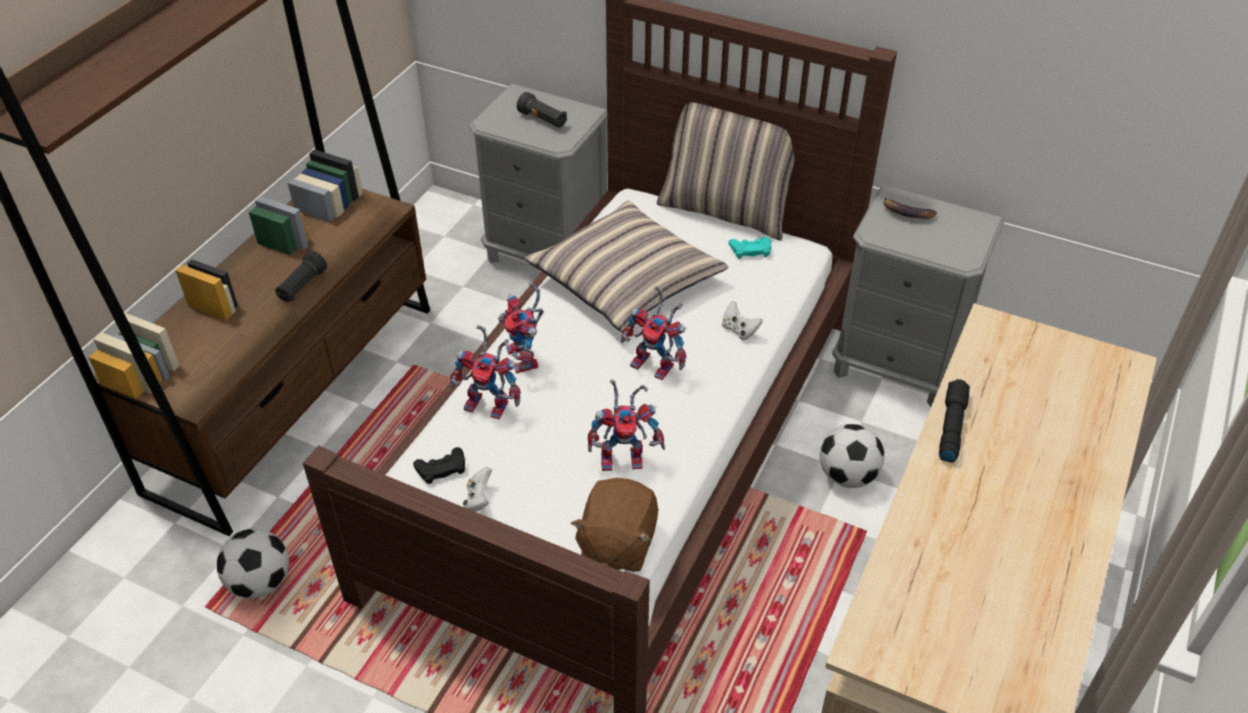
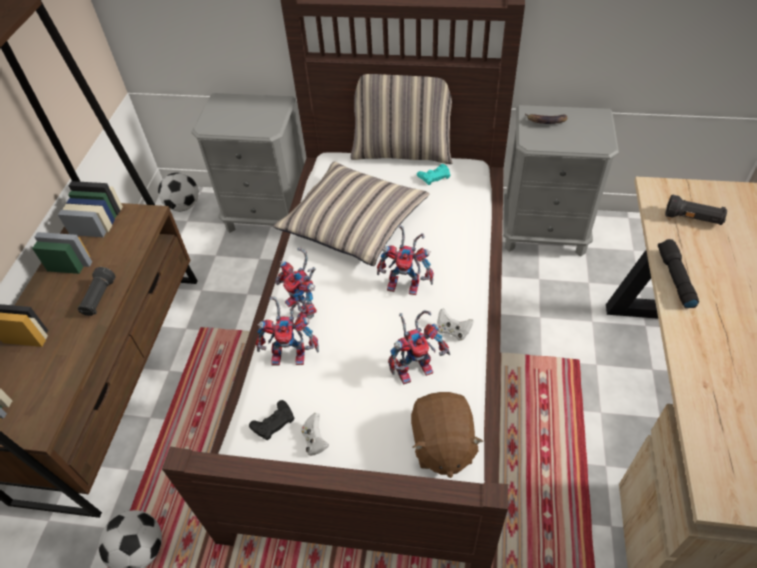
camera: 15 degrees left, 5 degrees up
(543, 120) = (248, 115): black flashlight -> black flashlight (692, 219)
(739, 330) = (454, 239): white game controller -> white game controller (453, 331)
(847, 476) = (547, 322): football -> football (183, 206)

